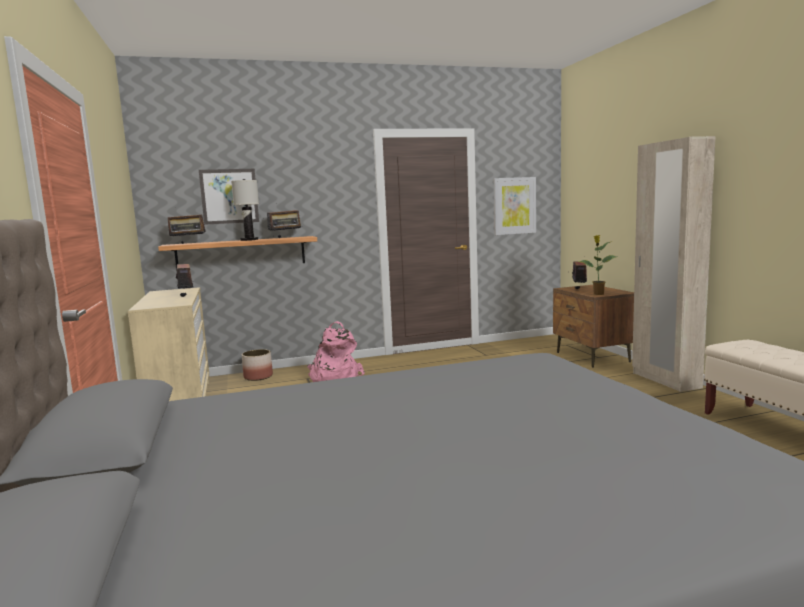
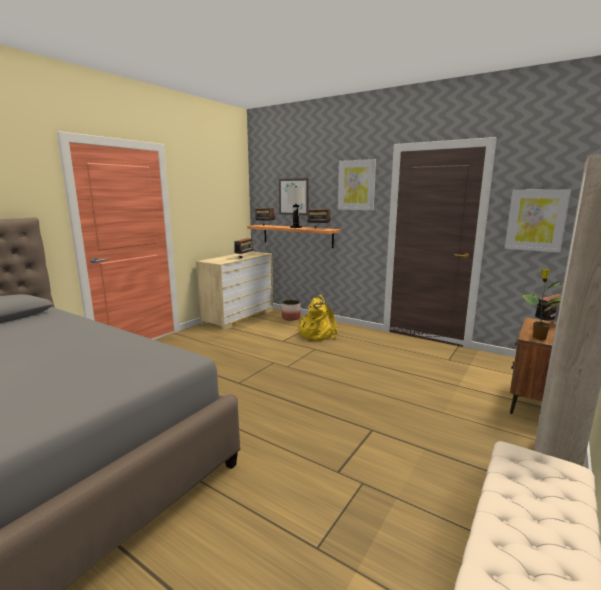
camera: 50 degrees right, 5 degrees up
(330, 177) = (356, 185): none -> picture
(334, 378) = (317, 334): pink backpack -> yellow backpack

